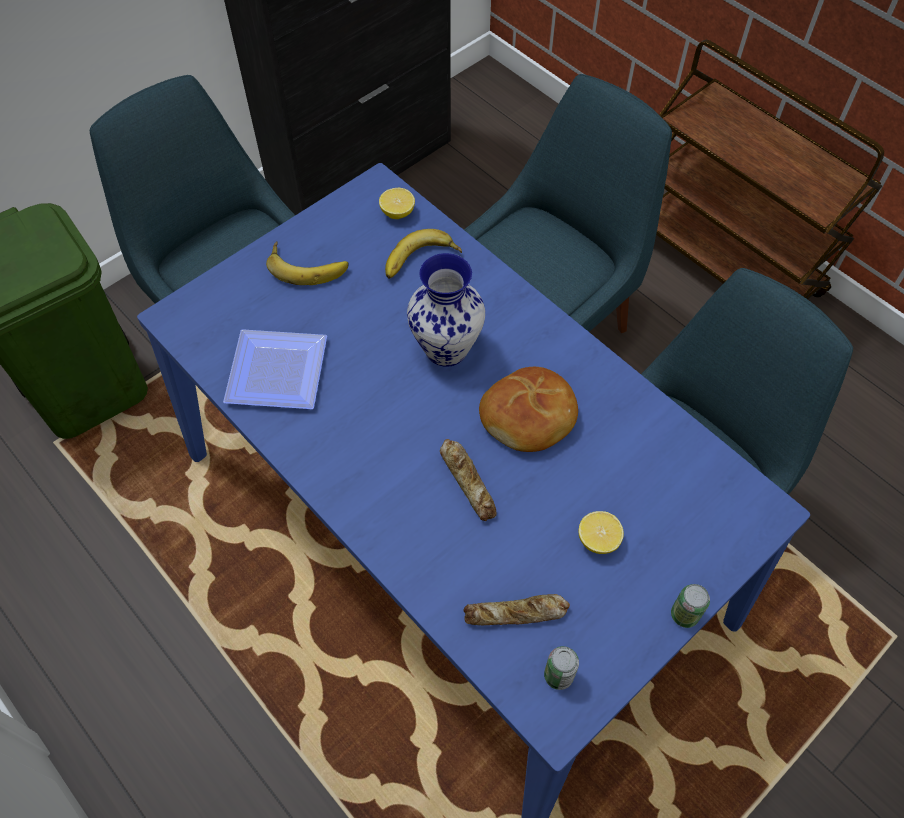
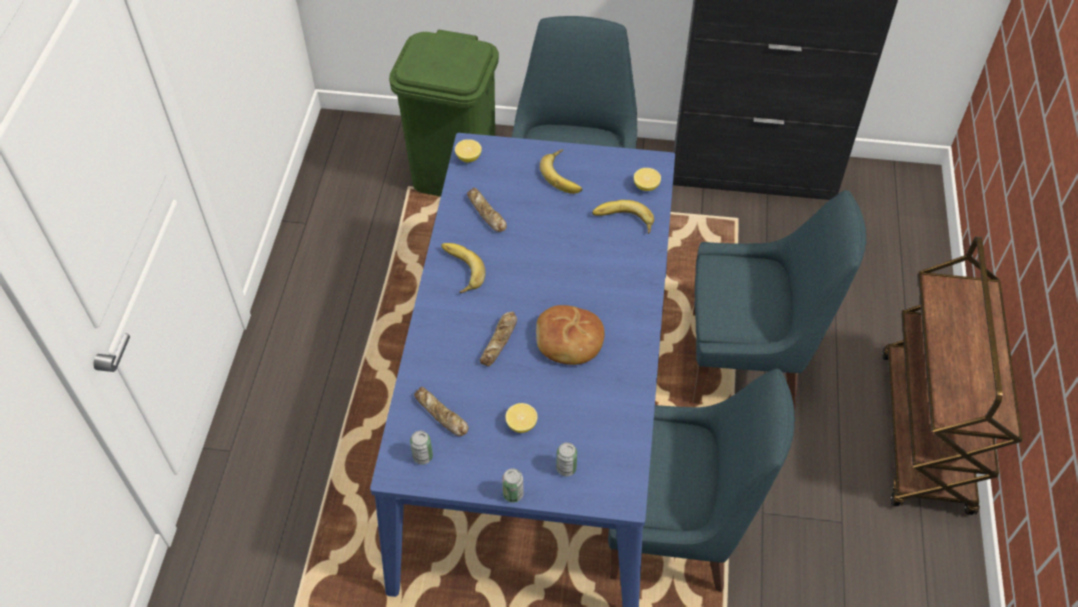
camera: 50 degrees right, 5 degrees down
(185, 330) = (468, 157): none -> lemon
(281, 369) = (486, 213): plate -> bread
(332, 451) = (459, 270): none -> banana
(446, 350) = (574, 274): vase -> none
(690, 537) = (566, 468): none -> can

